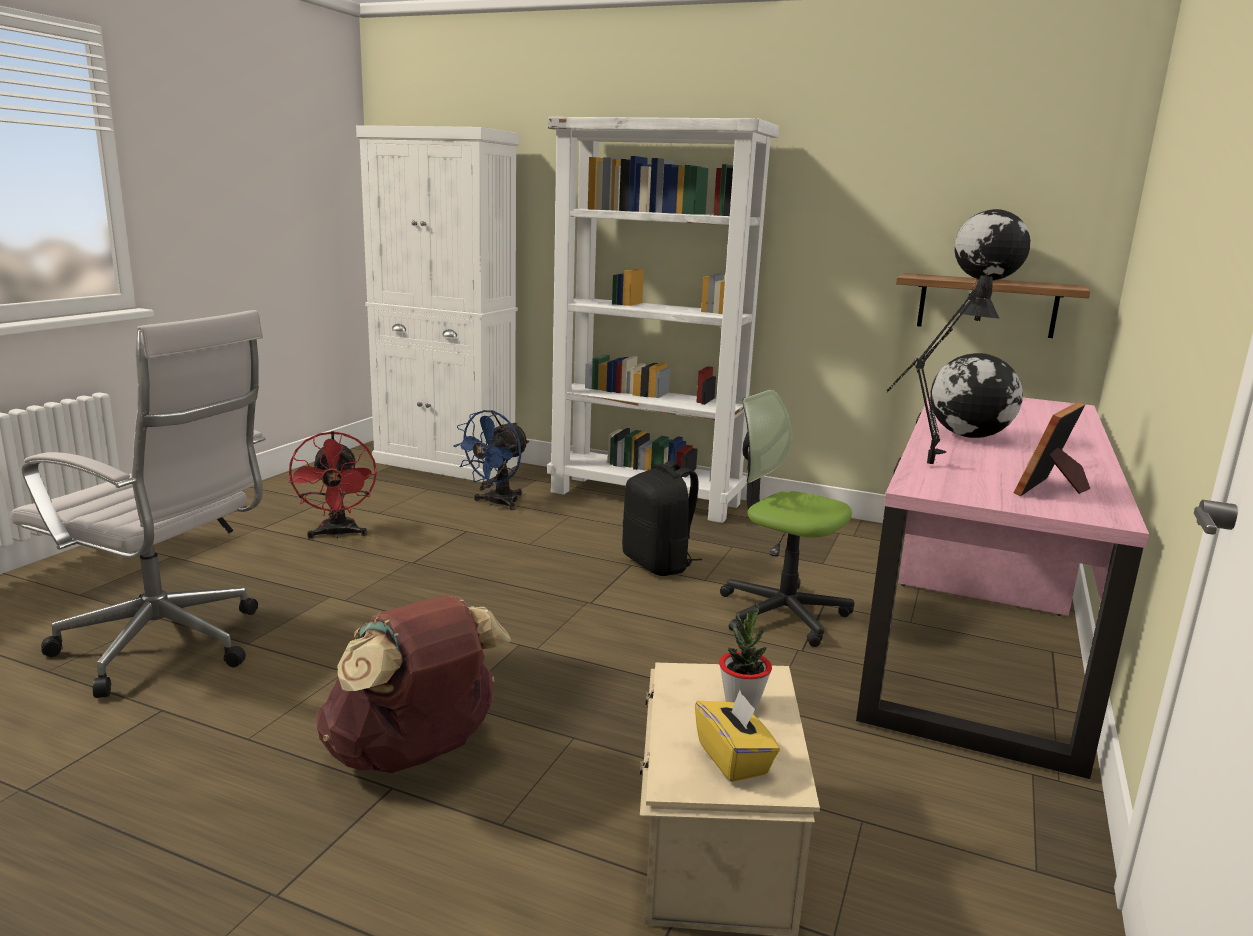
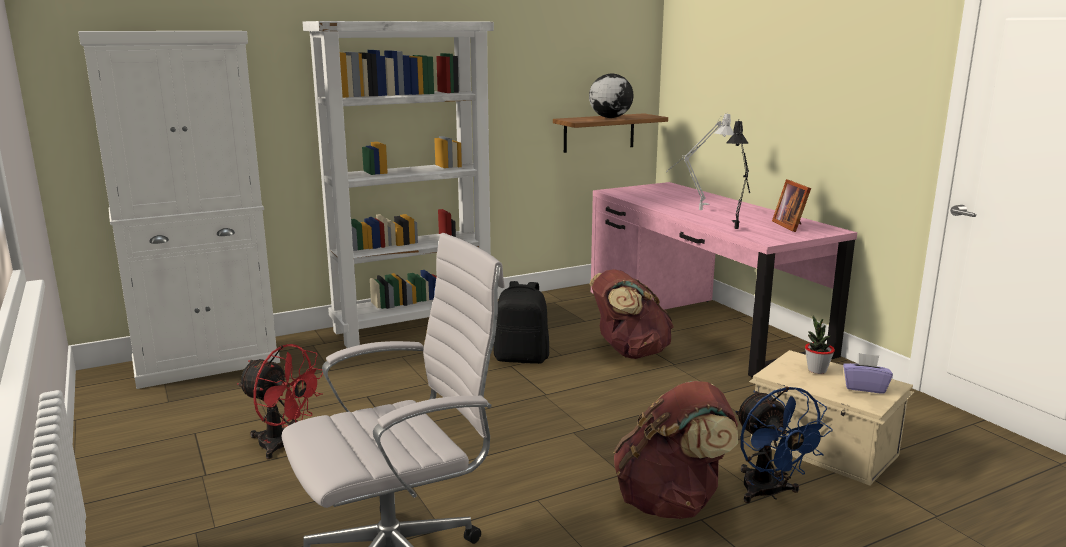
camera: 50 degrees left, 0 degrees up
(496, 503) = (333, 371): blue fan -> blue fan (768, 493)
(733, 759) = (864, 387): yellow tissue box -> purple tissue box
(782, 613) = (629, 352): office chair -> brown backpack
(969, 436) = (696, 212): globe -> grey table lamp

